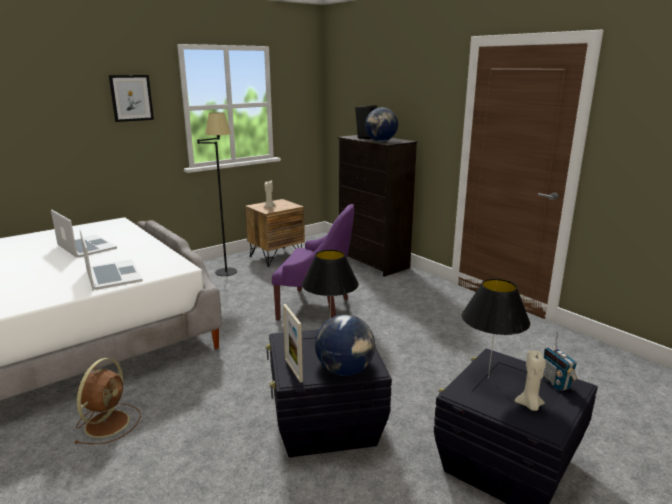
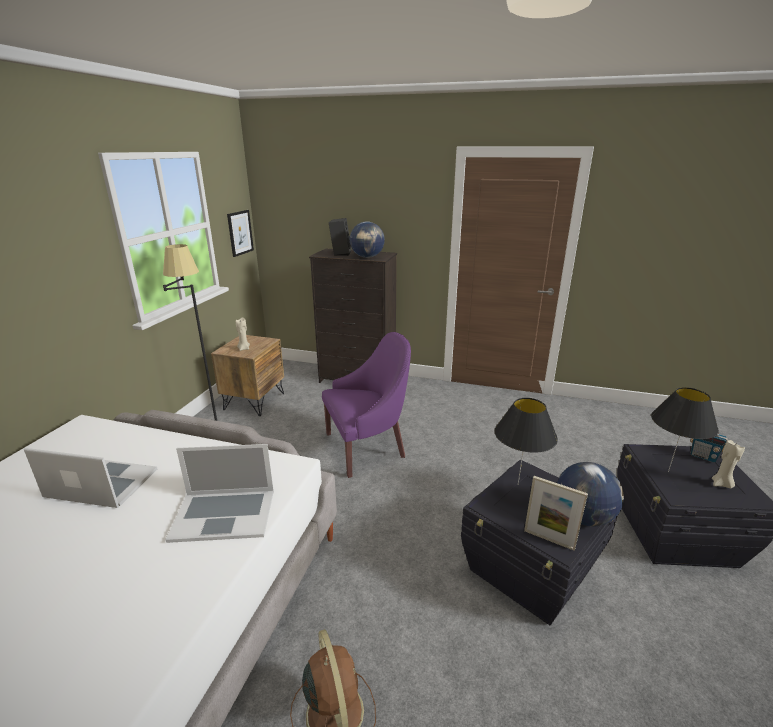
camera: 35 degrees left, 5 degrees up
(112, 275) = (224, 514): laptop -> laptop turned 150 degrees clockwise
(131, 98) = (53, 239): picture -> picture (240, 233)

